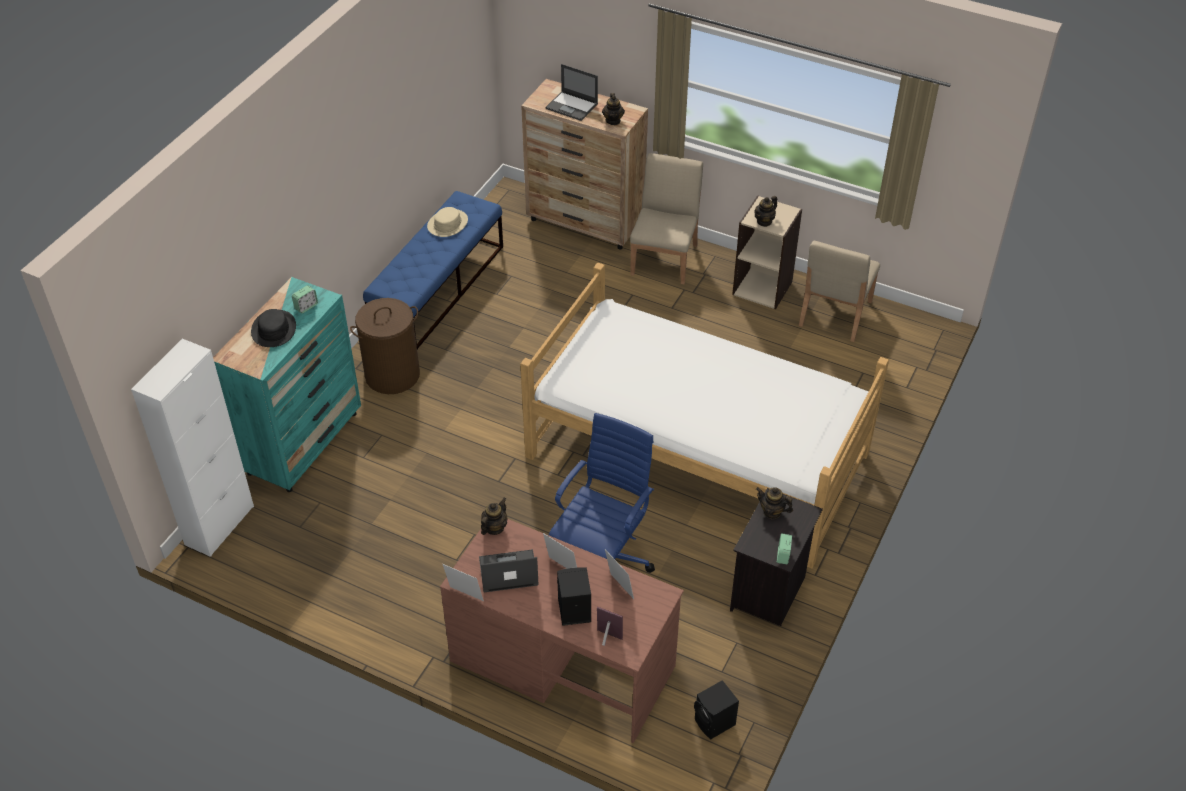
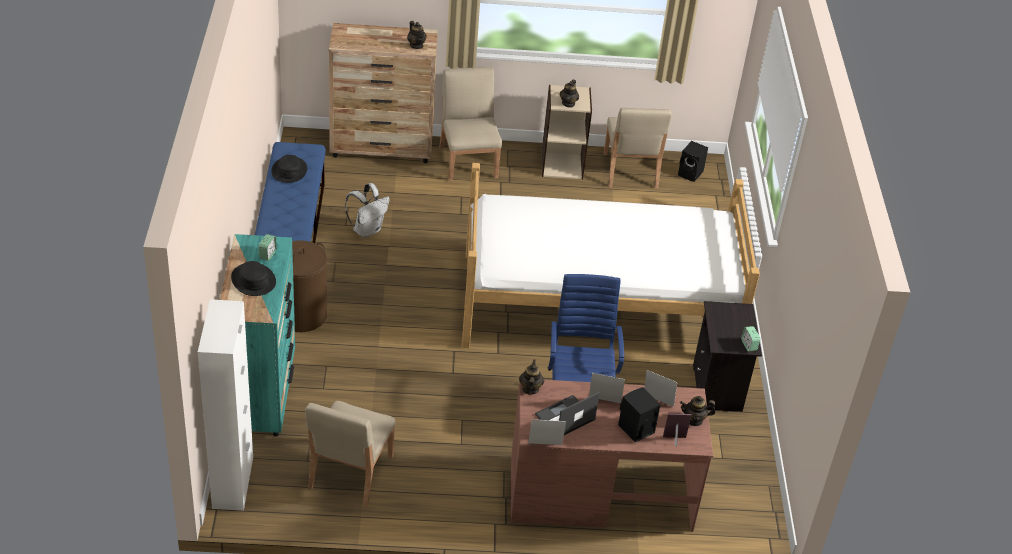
camera: 30 degrees left, 5 degrees down
(330, 553) = (350, 473): none -> beige chair
(447, 224) = (289, 170): beige hat -> black hat
(514, 305) = (367, 230): none -> white backpack
(572, 106) = (373, 41): laptop -> none
(715, 723) = (742, 496): black speaker -> black speaker (691, 174)
(772, 512) = (719, 317): teapot -> teapot (694, 420)

